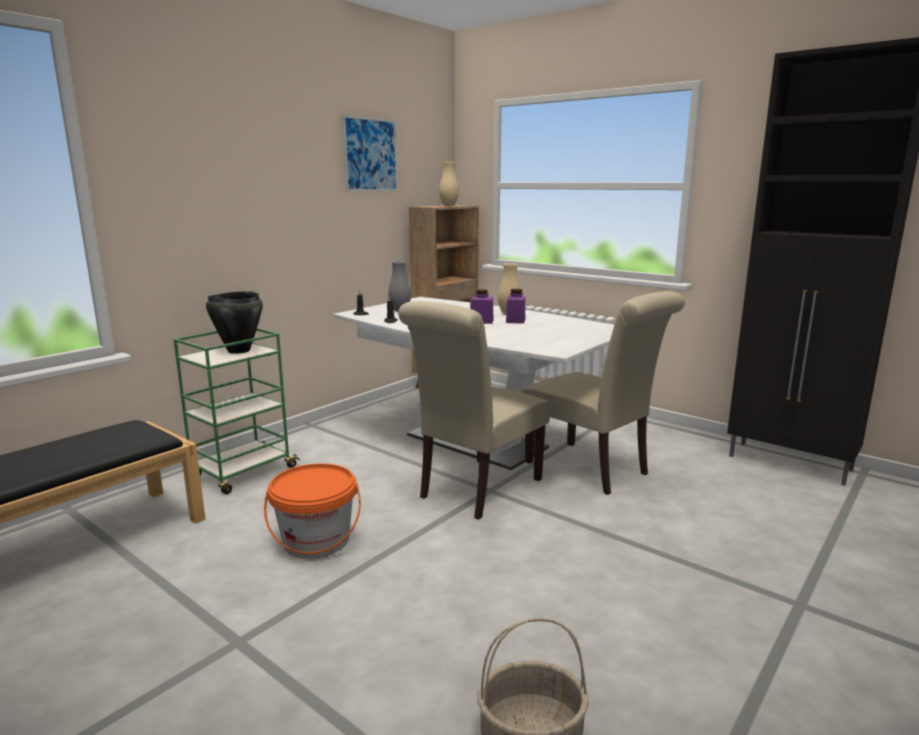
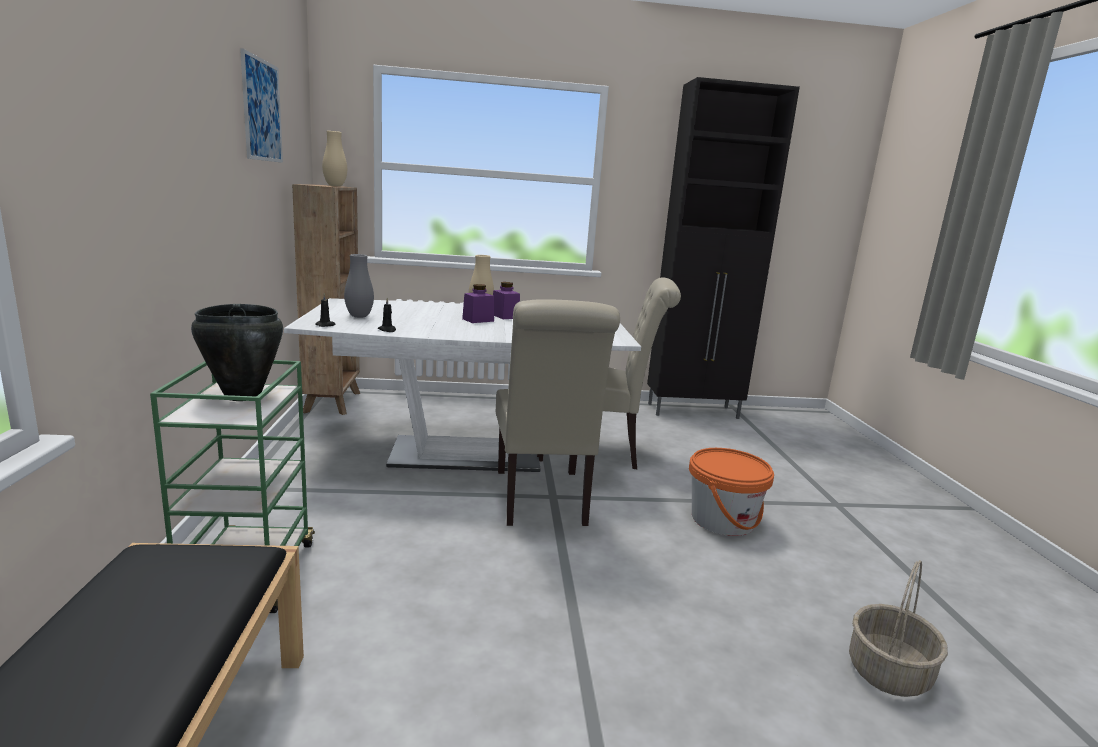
camera: 45 degrees left, 0 degrees up
(316, 541) = (487, 613): orange bucket -> orange bucket (722, 520)

